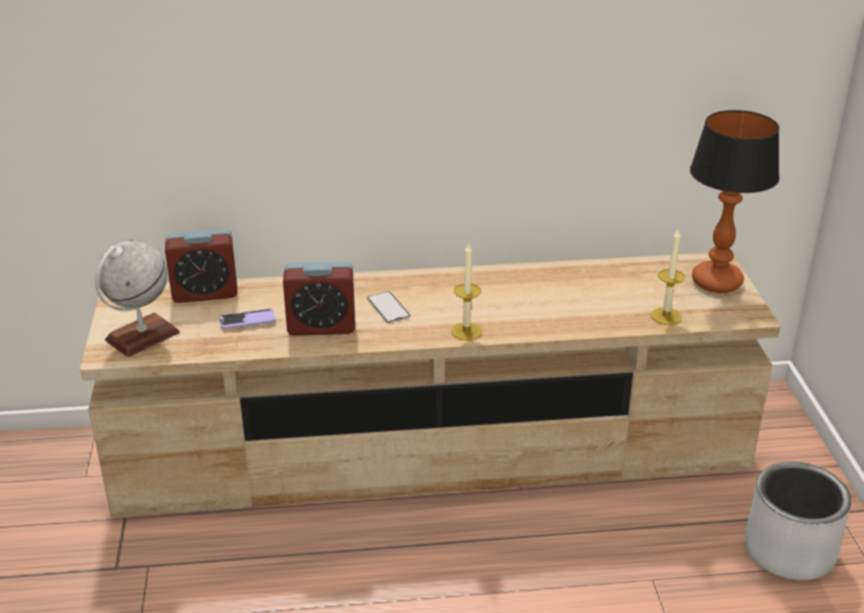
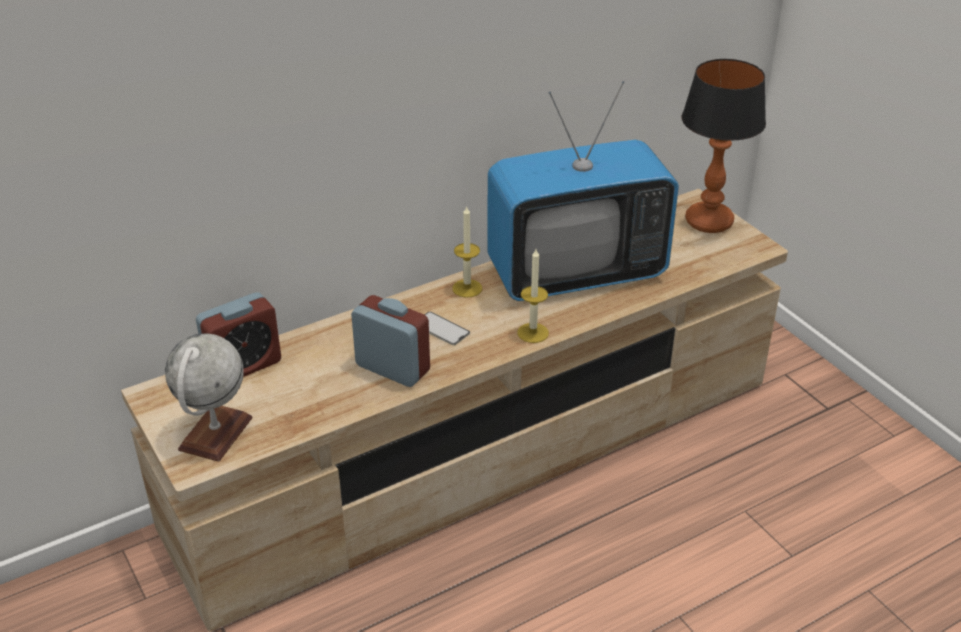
camera: 25 degrees left, 5 degrees up
(247, 321) = (313, 383): phone -> none
(321, 327) = (392, 368): alarm clock -> alarm clock turned 120 degrees counterclockwise
(547, 294) = (576, 273): none -> television
(666, 316) = (692, 267): candle -> candle (467, 288)
(790, 551) = (833, 446): grey planter -> none

